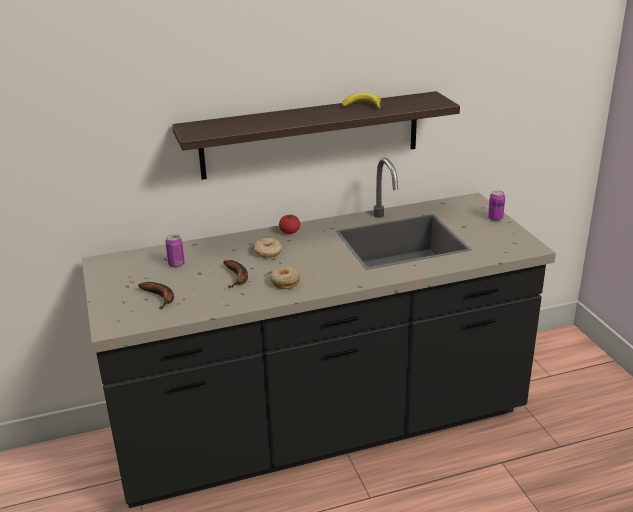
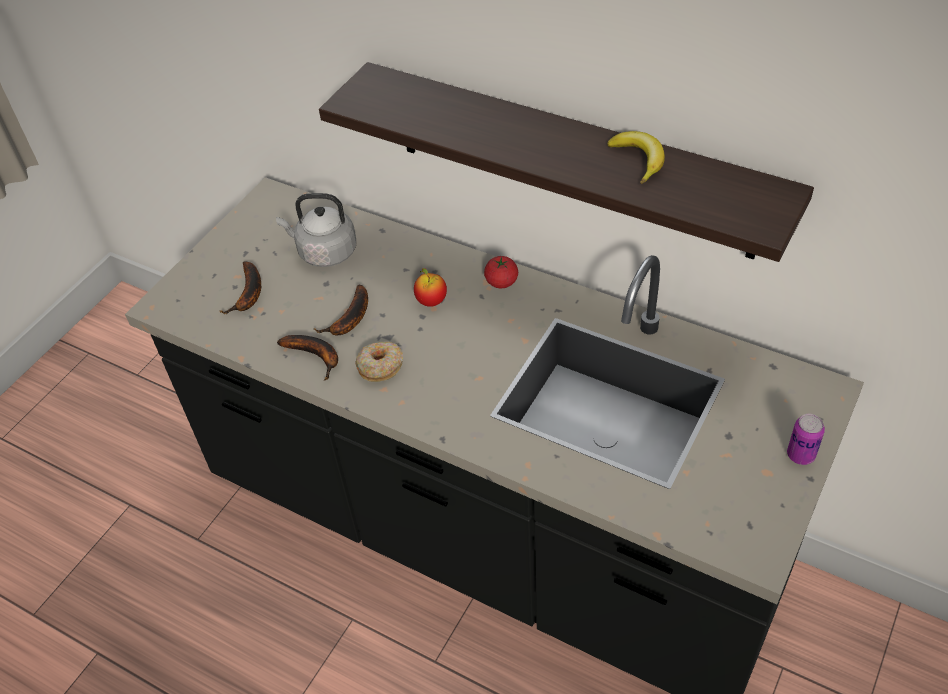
camera: 50 degrees right, 20 degrees up
(176, 264) = (324, 252): can -> grey kettle
(245, 296) = (316, 356): none -> banana
(268, 252) = (431, 301): donut -> apple

